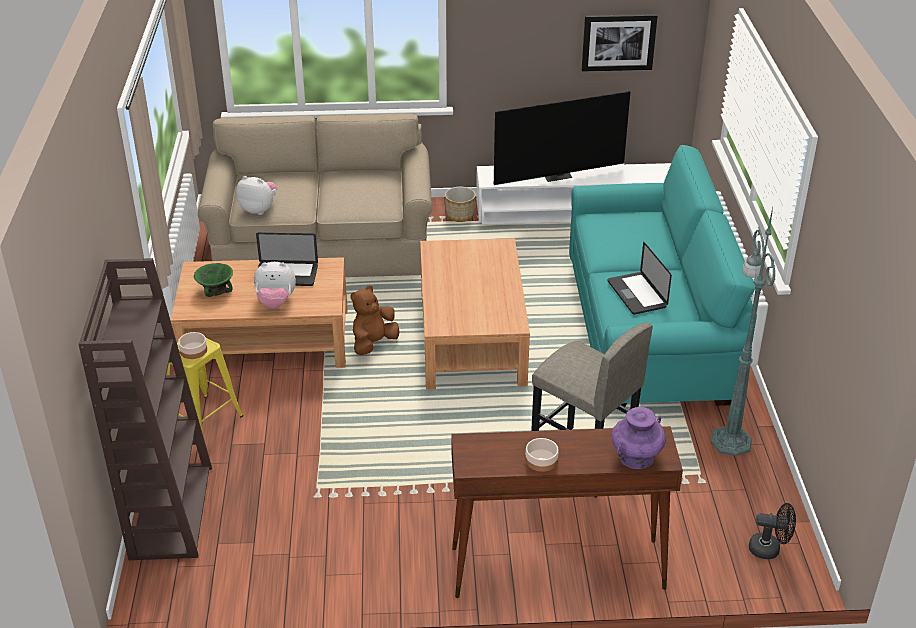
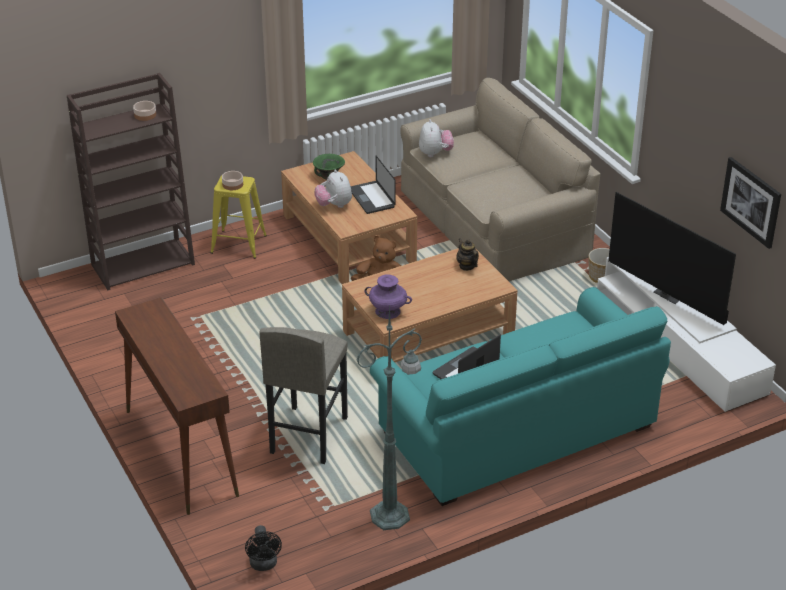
camera: 65 degrees right, 0 degrees up
(455, 253) = (467, 266): none -> teapot
(541, 460) = (153, 342): bowl -> bowl (145, 115)
(636, 456) = (181, 386): purple vase -> purple vase (388, 311)

